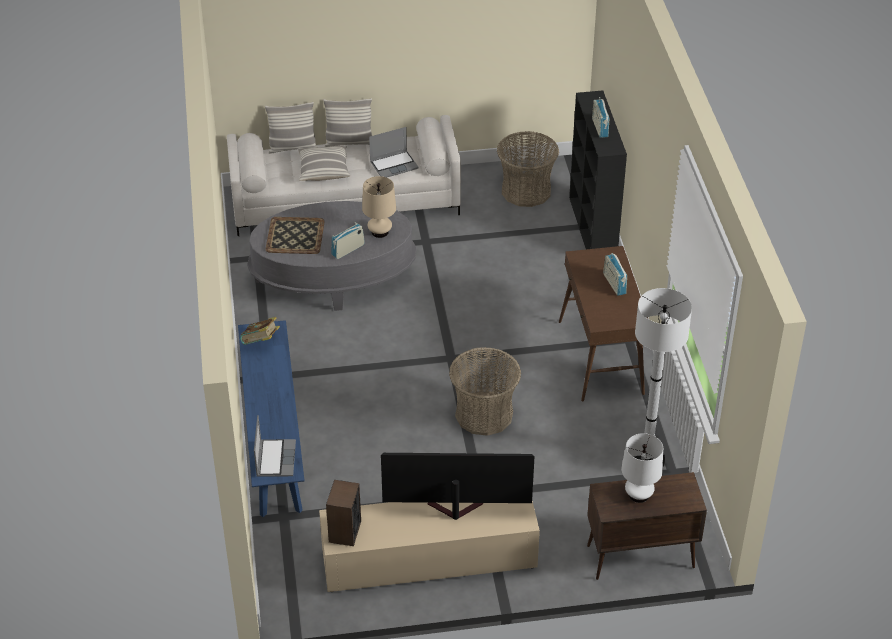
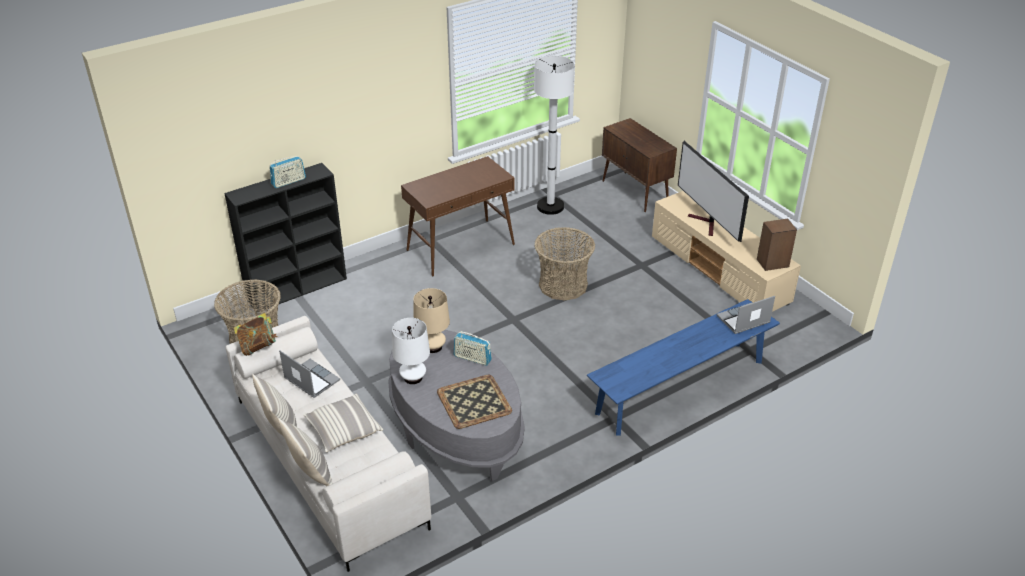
camera: 115 degrees left, 5 degrees down
(260, 343) = (627, 378): book -> book (258, 346)
(614, 284) = (451, 179): radio -> none
(638, 495) = (641, 140): white table lamp -> white table lamp (413, 377)

